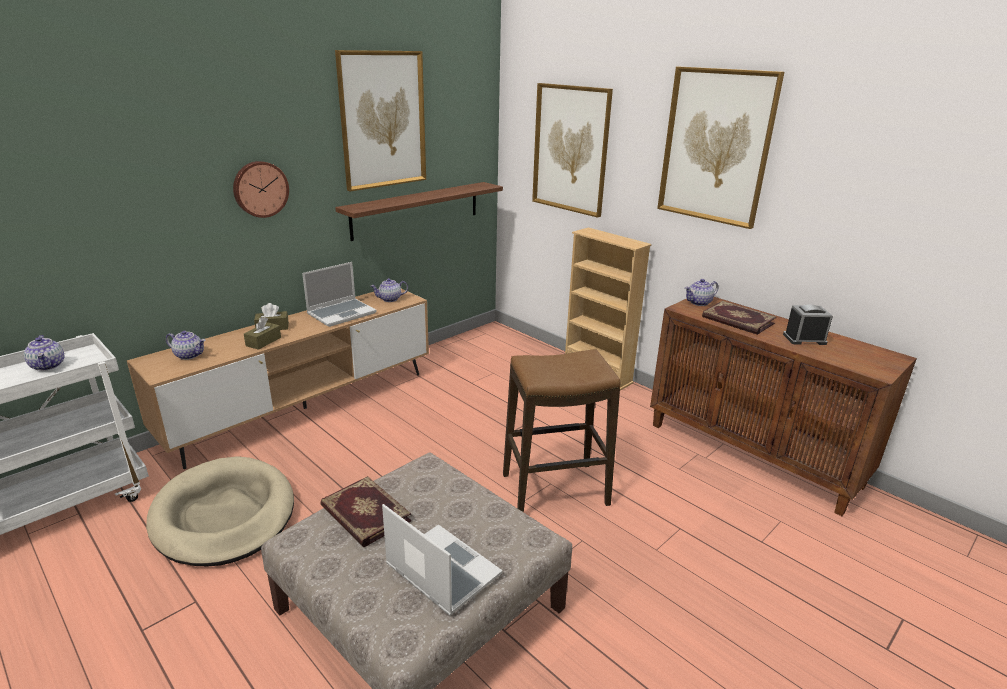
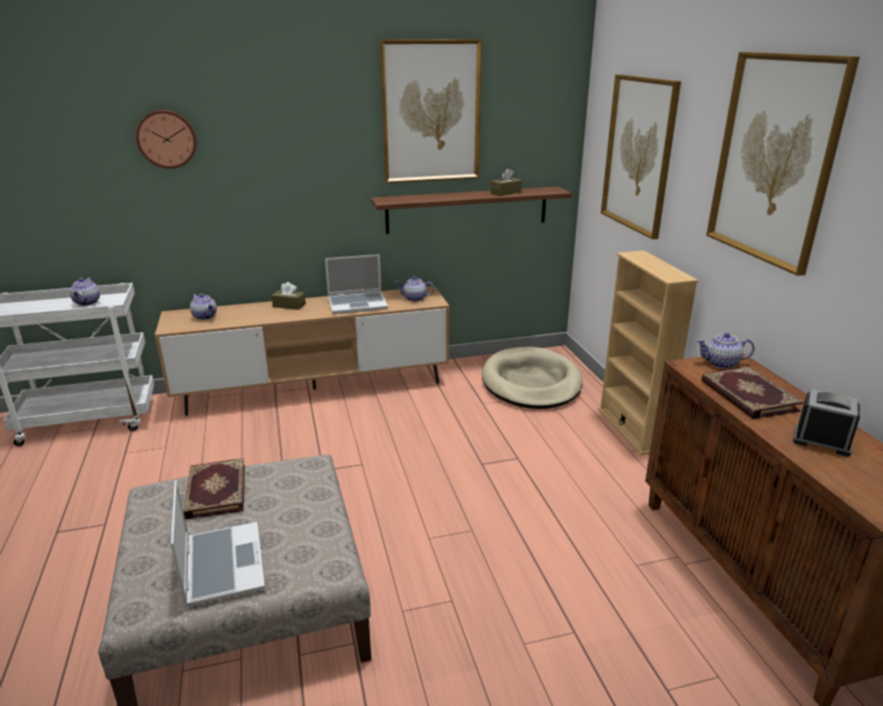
camera: 30 degrees right, 0 degrees up
(224, 515) = (179, 462): beige dog bed -> beige dog bed (531, 383)
(260, 189) = (292, 173): wall clock -> wall clock (167, 139)
(263, 341) = (269, 316): brown tissue box -> brown tissue box (505, 193)
(555, 490) = (470, 538): stool -> none

